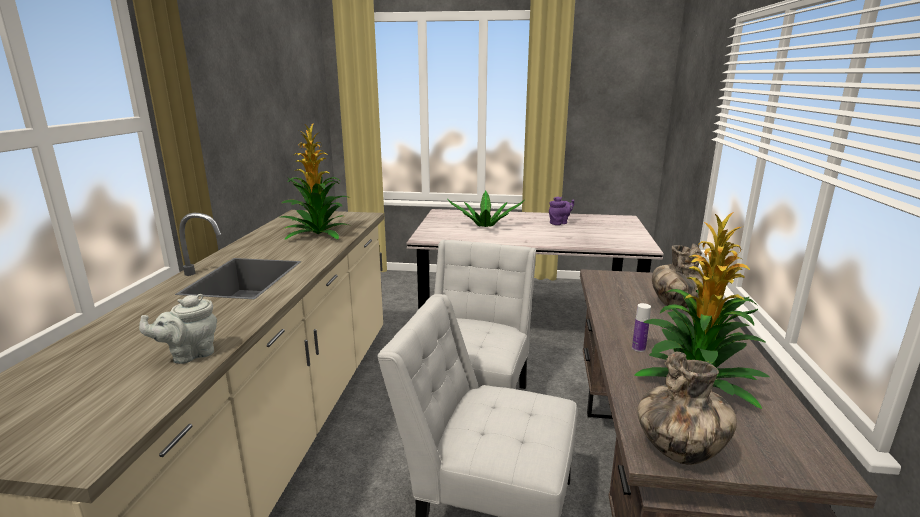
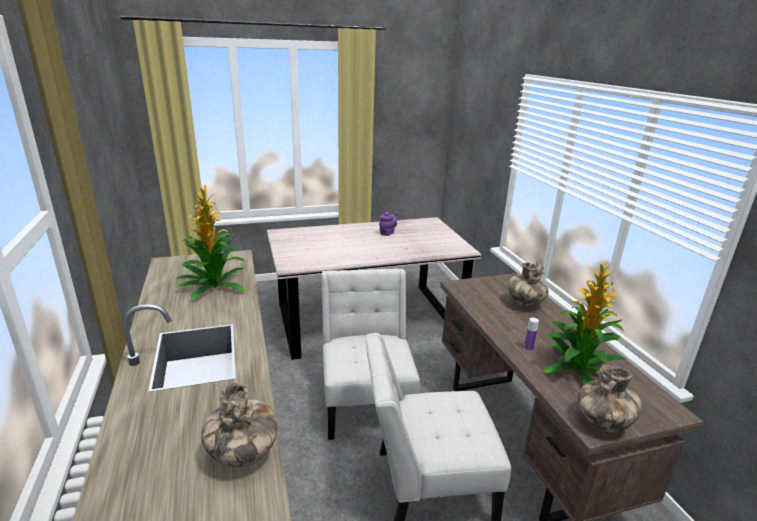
camera: 25 degrees left, 5 degrees up
(190, 355) = (243, 455): grey teapot -> vase
(485, 226) = (331, 244): potted plant -> none

